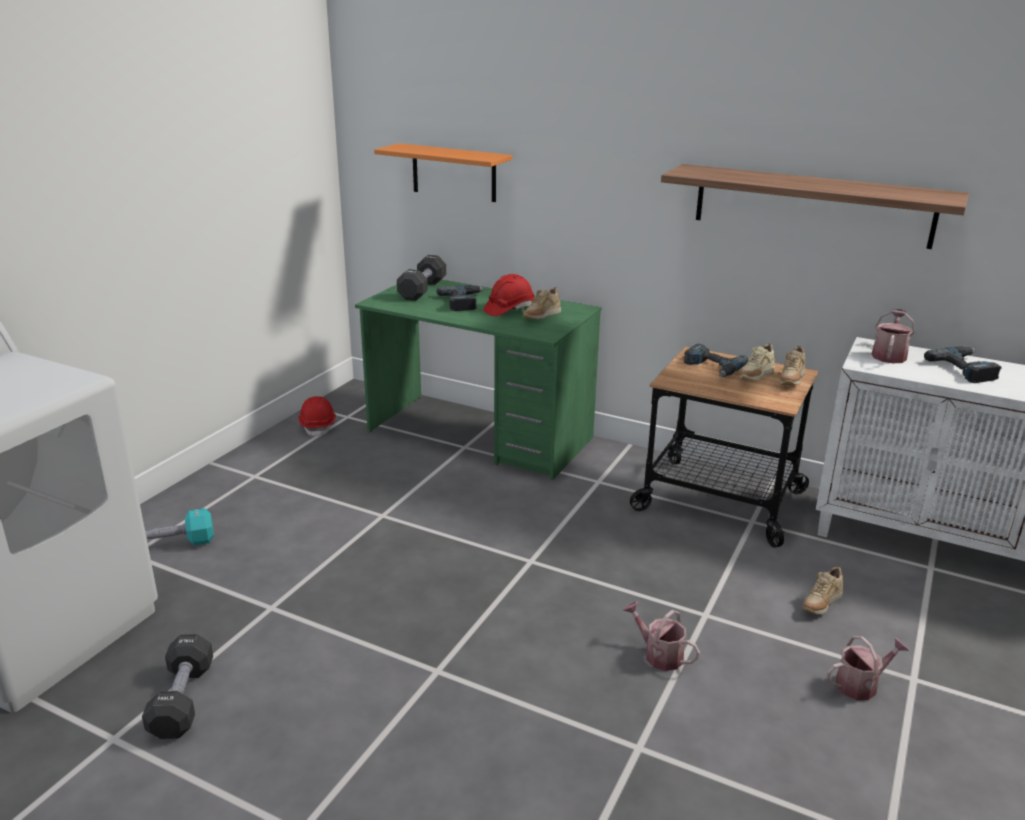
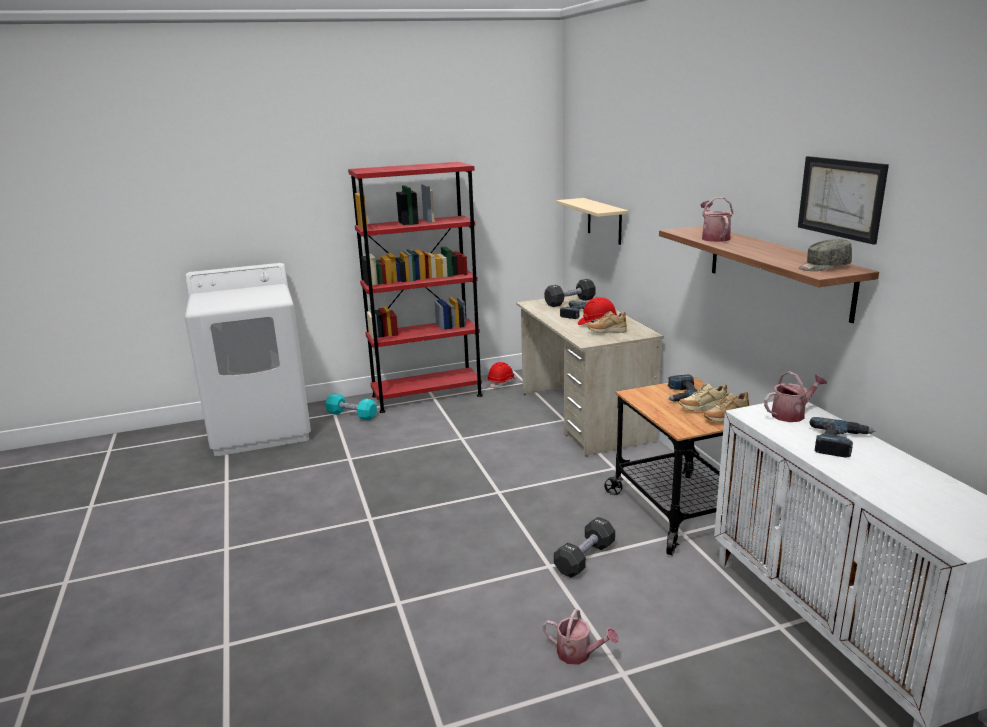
camera: 45 degrees right, 5 degrees down
(182, 700) = (265, 479): black dumbbell -> black dumbbell (584, 558)
(241, 477) = (427, 396): none -> red bookcase
(454, 172) = (604, 221): orange shelf -> beige shelf
(480, 435) = (584, 416): green desk -> beige desk
(659, 654) = (485, 570): watering can -> watering can (714, 238)
(820, 605) = (638, 600): beige shoe -> none
(914, 120) = (841, 198): none -> picture
(926, 194) = (823, 267): none -> grey cap

